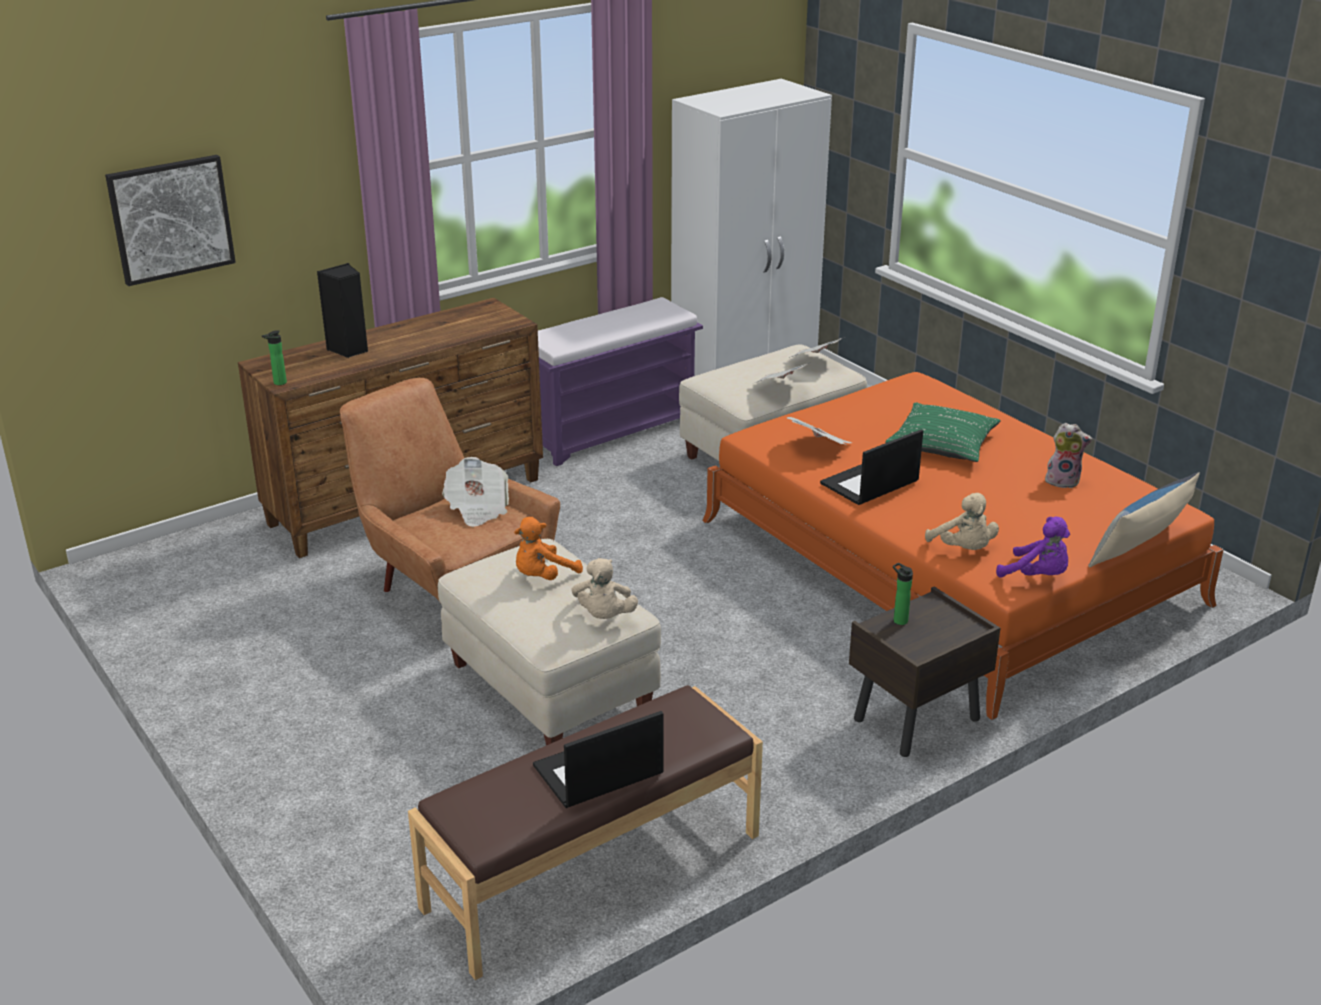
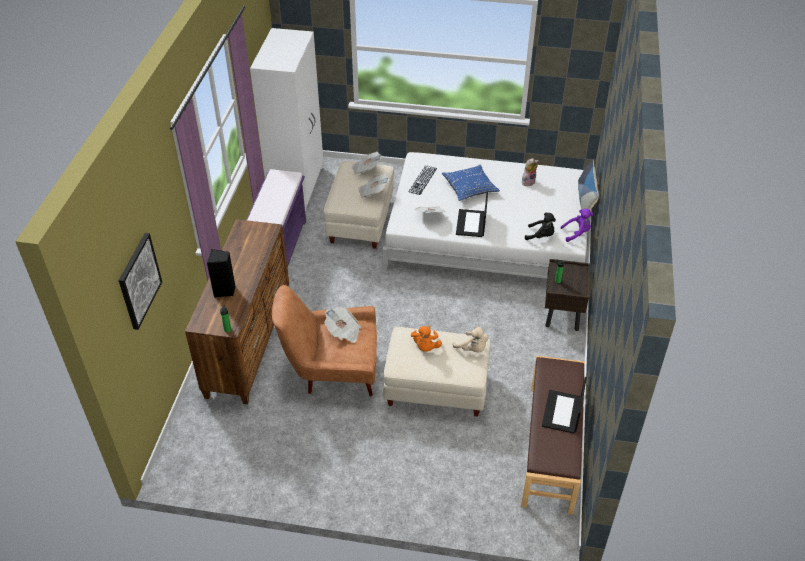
camera: 45 degrees left, 15 degrees up
(880, 406) = (422, 180): none -> keyboard
(943, 444) = (469, 187): green pillow -> blue pillow
(947, 561) = (487, 235): orange bed -> white bed
(963, 549) = (541, 236): beige plush toy -> black plush toy

